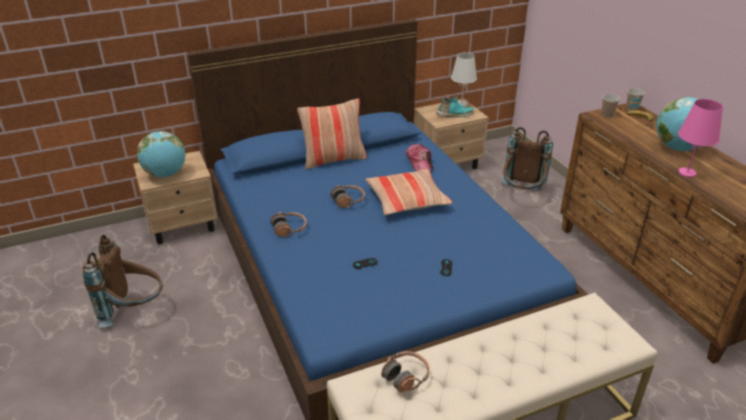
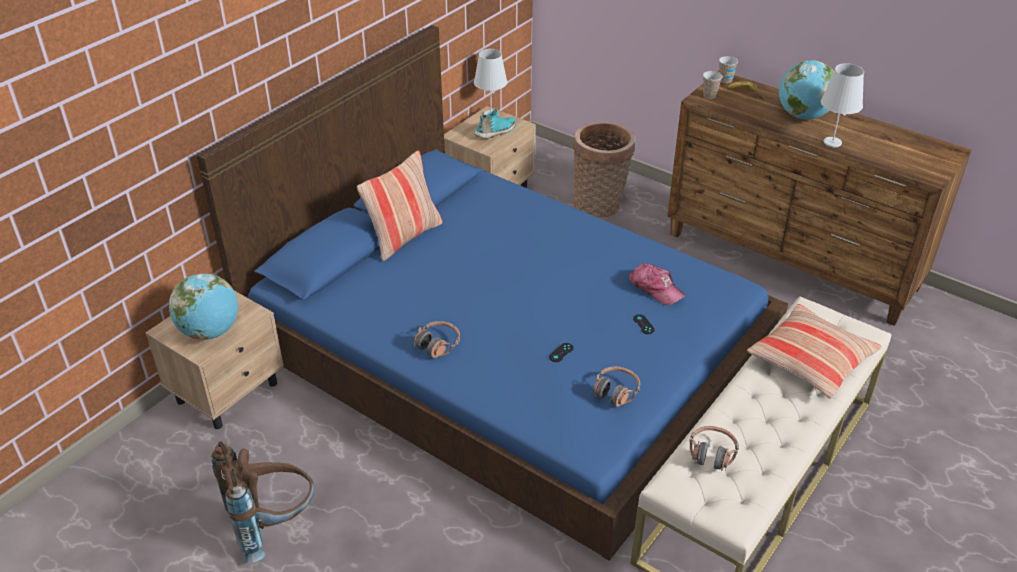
camera: 30 degrees left, 5 degrees up
(348, 200) = (472, 284): headphones -> headphones (615, 392)
(407, 199) = (535, 259): pillow -> pillow (811, 360)
(420, 162) = (507, 207): cap -> cap (656, 288)
(521, 194) = (600, 207): brown backpack -> basket
(687, 172) = (832, 142): pink table lamp -> white table lamp

